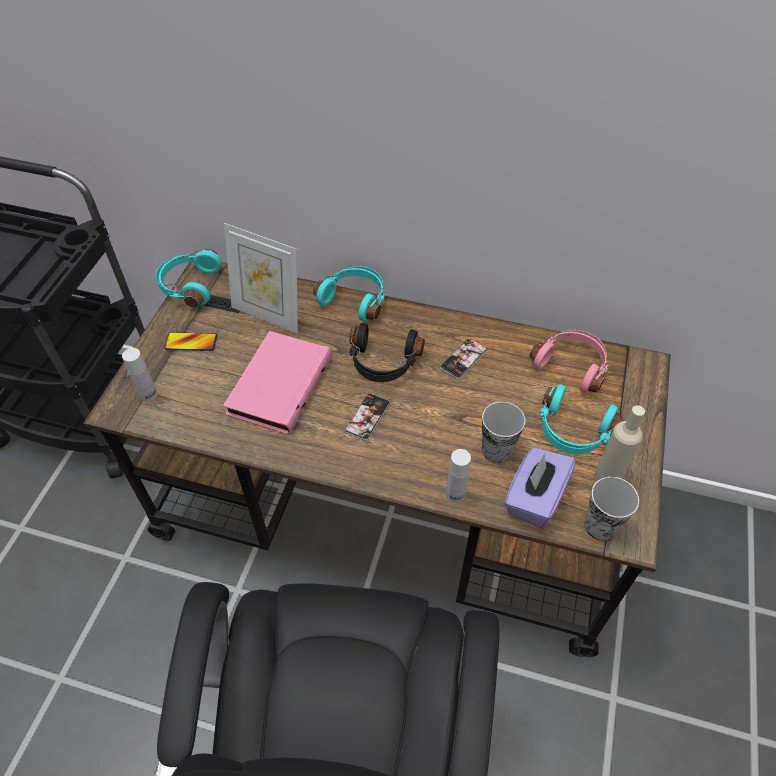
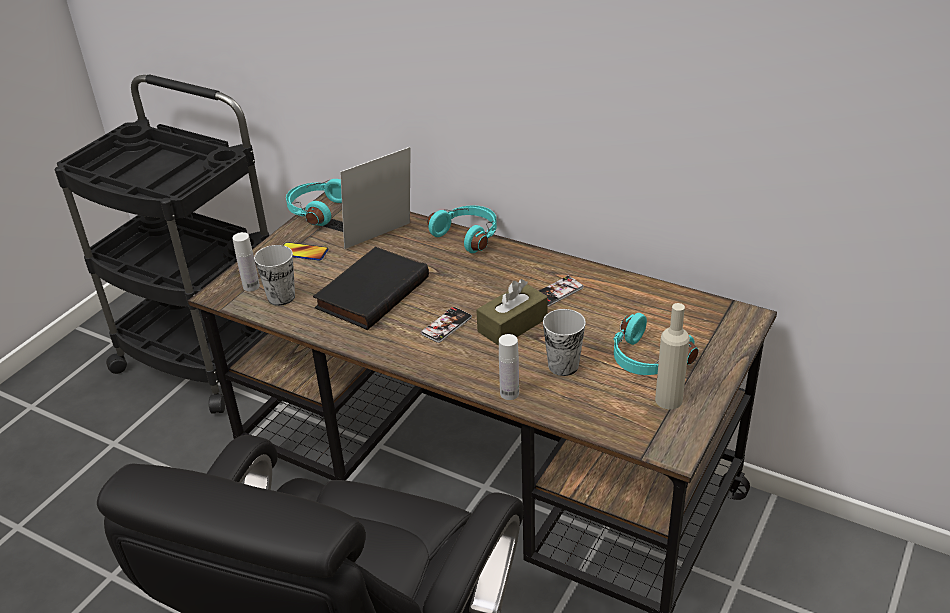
camera: 15 degrees right, 15 degrees down
(268, 315) = (381, 239): picture frame -> picture frame turned 105 degrees clockwise
(278, 384) = (371, 292): pink book -> black book
(383, 362) = (477, 286): black headphones -> none
(432, 407) = (512, 325): none -> brown tissue box
(534, 498) = (587, 407): purple tissue box -> none
(571, 365) = (667, 309): pink headphones -> none
(600, 526) = (646, 436): cup -> cup (281, 297)

